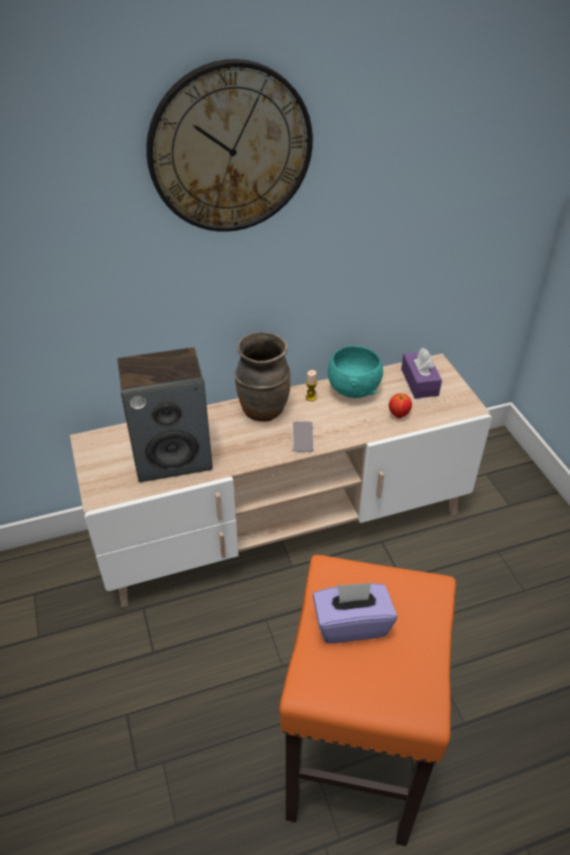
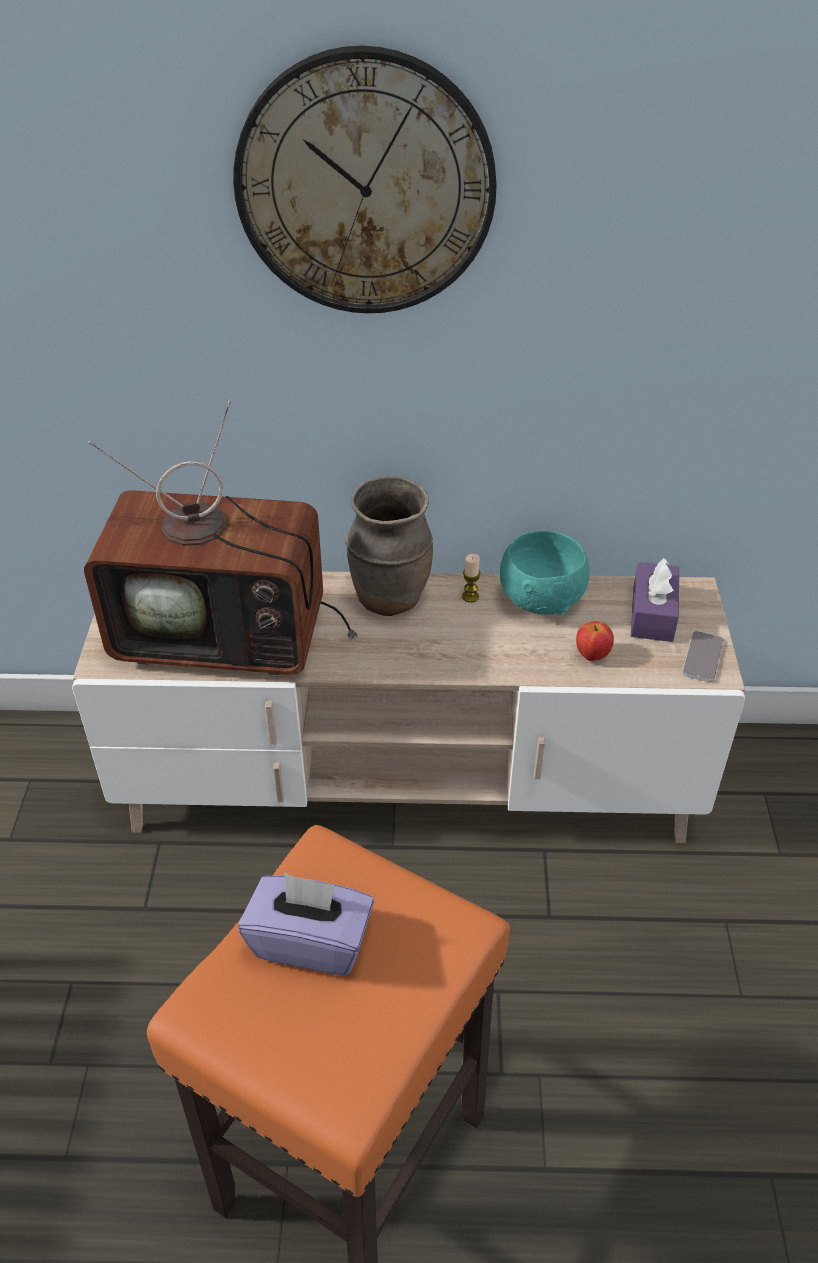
camera: 20 degrees right, 0 degrees up
(173, 457) = (228, 634): speaker -> television
(303, 437) = (427, 652): phone -> phone (703, 657)

